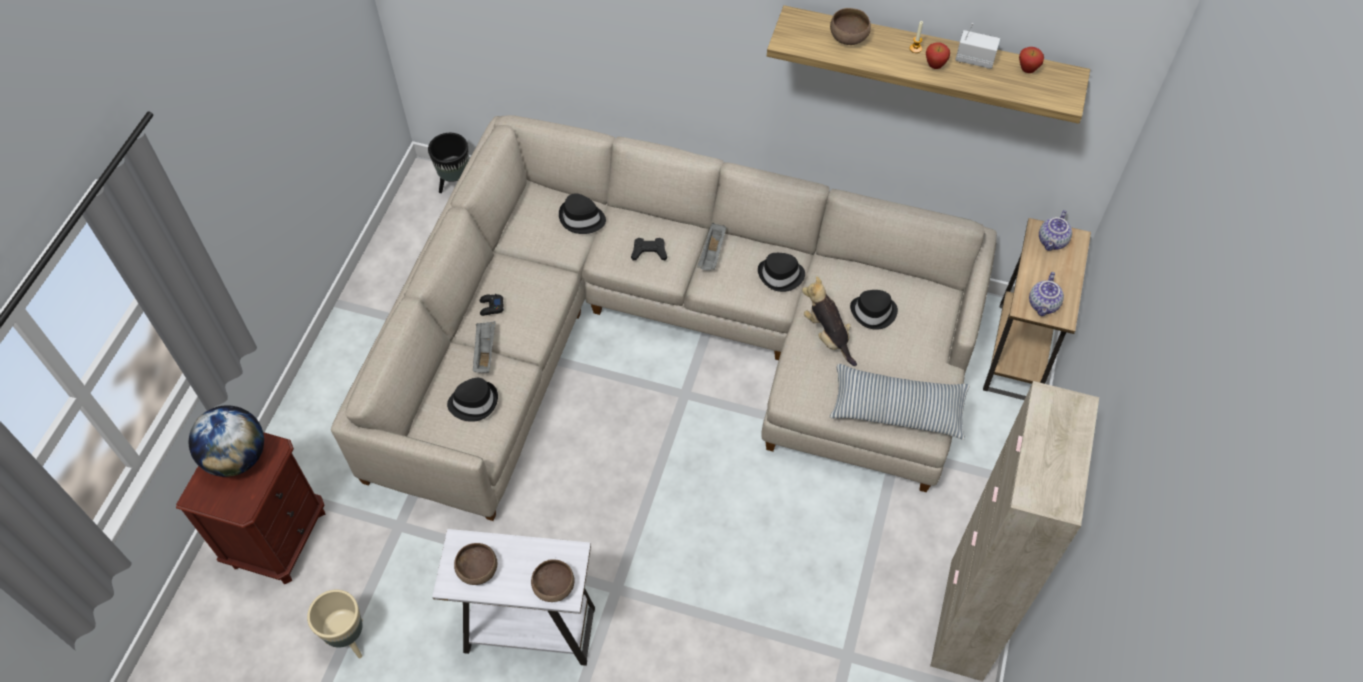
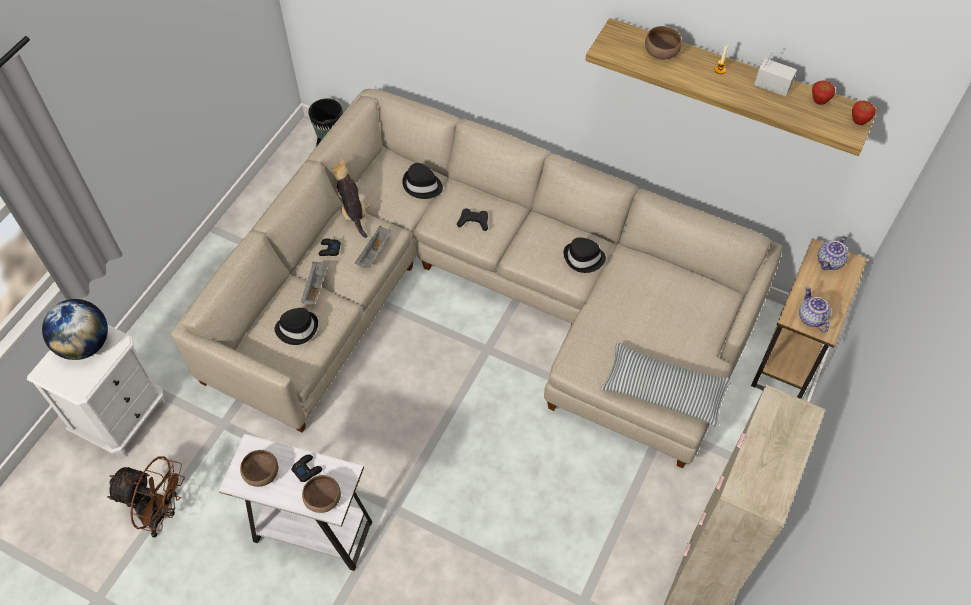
camera: 10 degrees right, 0 degrees up
(279, 538) = (123, 418): brown nightstand -> white nightstand
(349, 639) = (161, 513): beige planter -> brown fan
(528, 557) = (307, 469): none -> black game controller
(712, 254) = (527, 231): grey tray -> grey tray (374, 253)
(828, 335) = (614, 317): plush toy -> plush toy (353, 211)
(873, 313) = (659, 302): black hat -> none
(934, 66) = (734, 87): apple -> apple (858, 122)
(1044, 305) = (810, 318): teapot -> teapot turned 135 degrees clockwise

